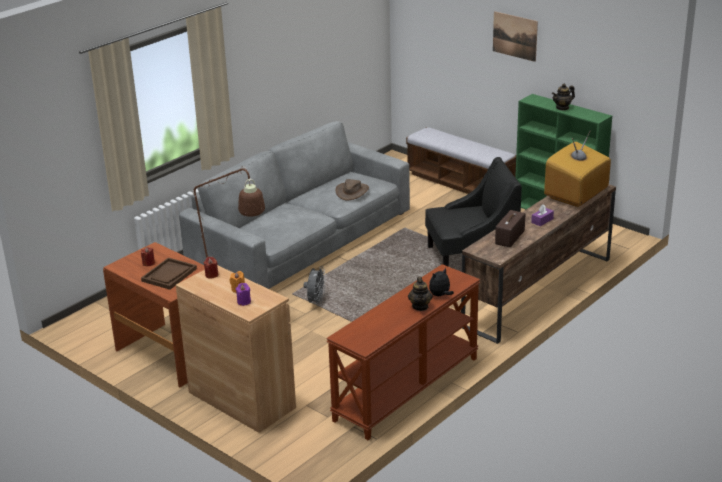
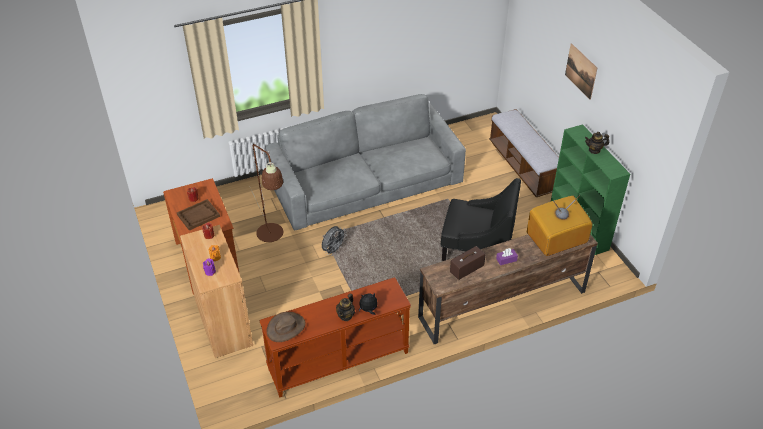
camera: 25 degrees right, 15 degrees up
(352, 191) = (408, 161): brown hat -> brown hat (286, 328)

